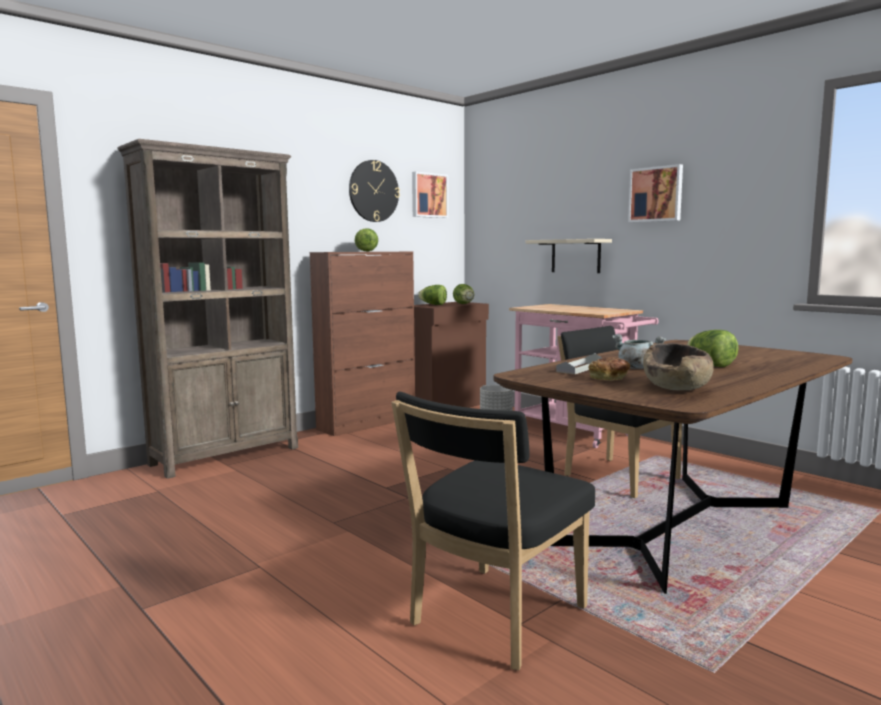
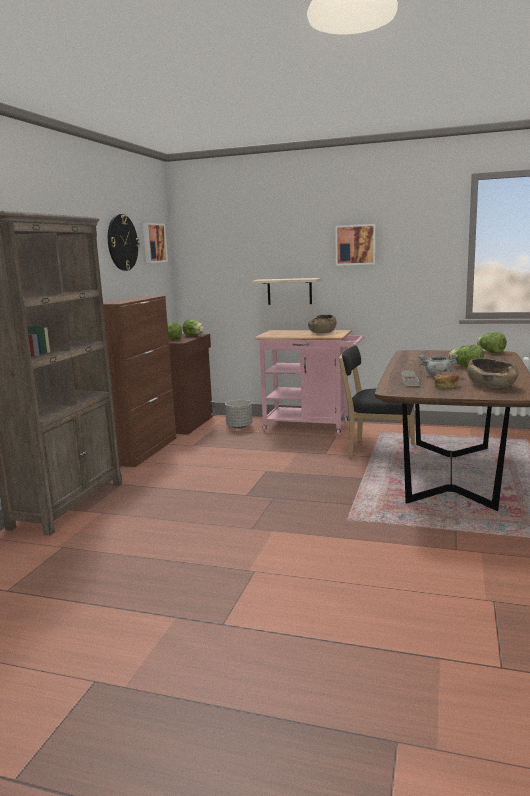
camera: 30 degrees left, 5 degrees up
(367, 251) = (133, 299): lettuce -> lettuce (490, 352)
(493, 619) = (440, 552): black chair -> none
(599, 309) = (322, 332): none -> brown bowl

